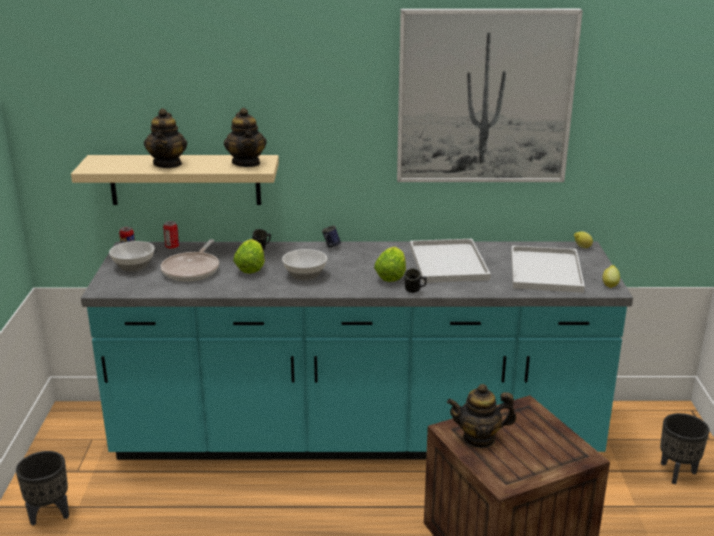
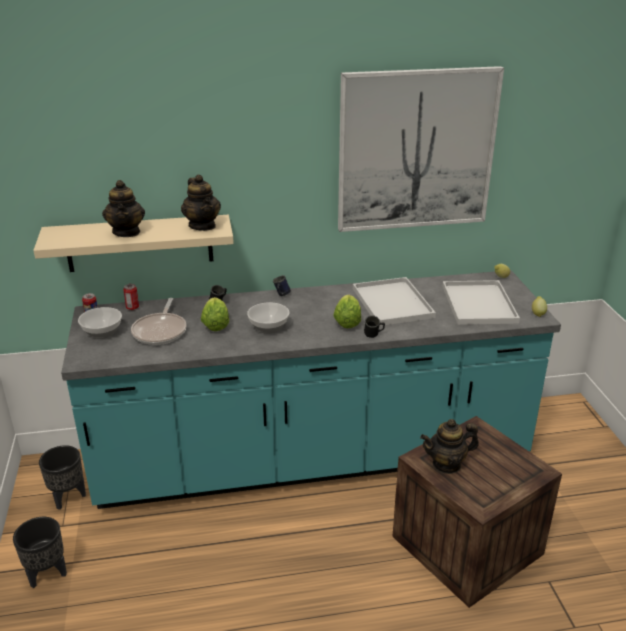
camera: 10 degrees left, 5 degrees up
(677, 473) = (587, 461): black planter -> black planter (69, 497)

